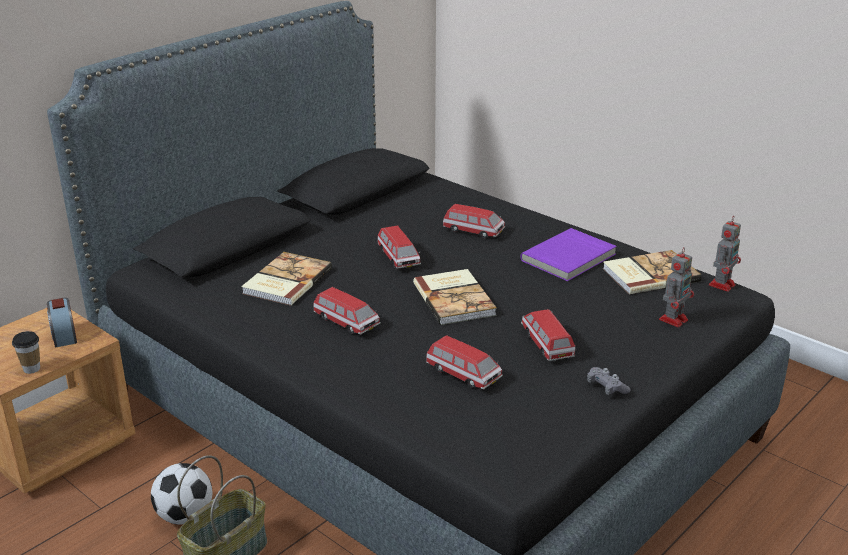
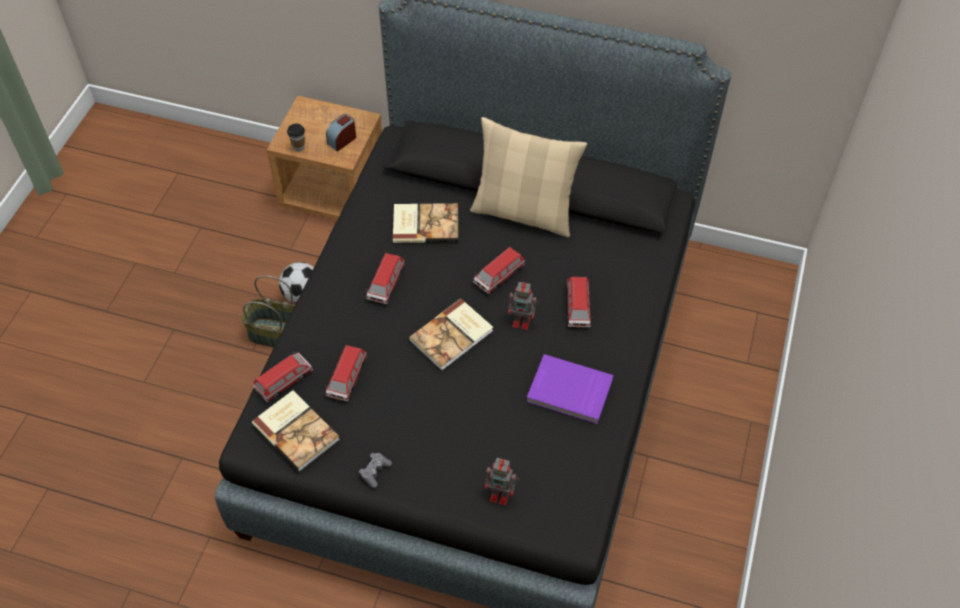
camera: 65 degrees right, 25 degrees up
(330, 228) = (524, 212): none -> beige pillow
(547, 344) = (416, 416): toy car -> toy car (284, 381)
(649, 274) = (573, 458): book -> book (297, 430)
(722, 284) = (588, 520): toy robot -> toy robot (522, 321)

